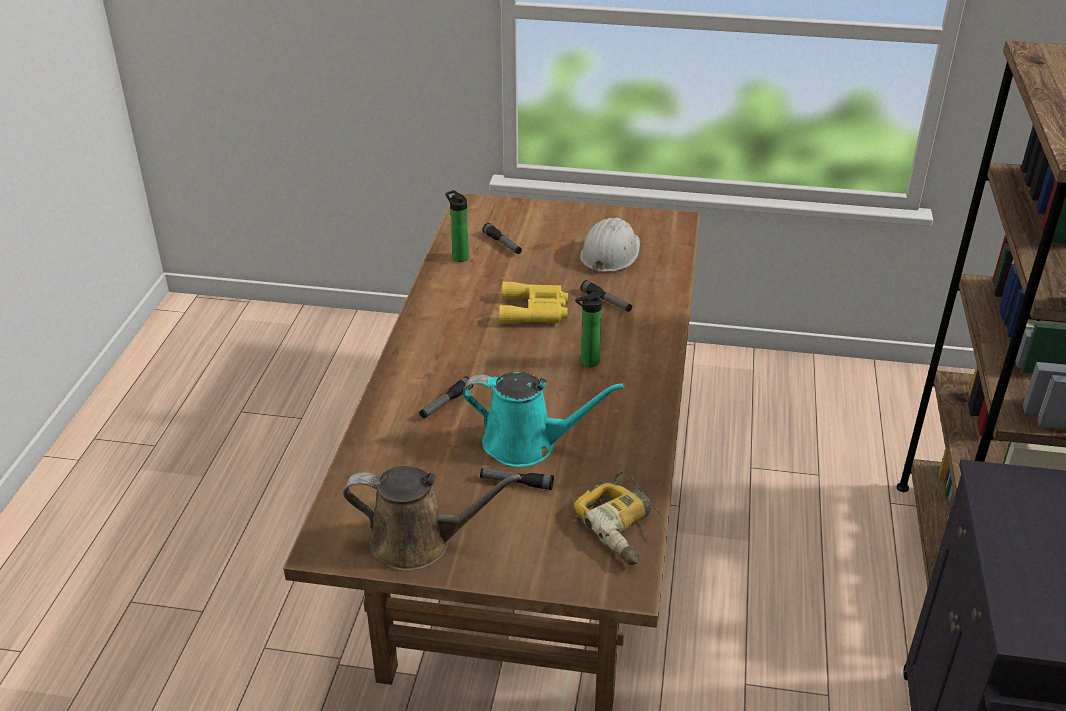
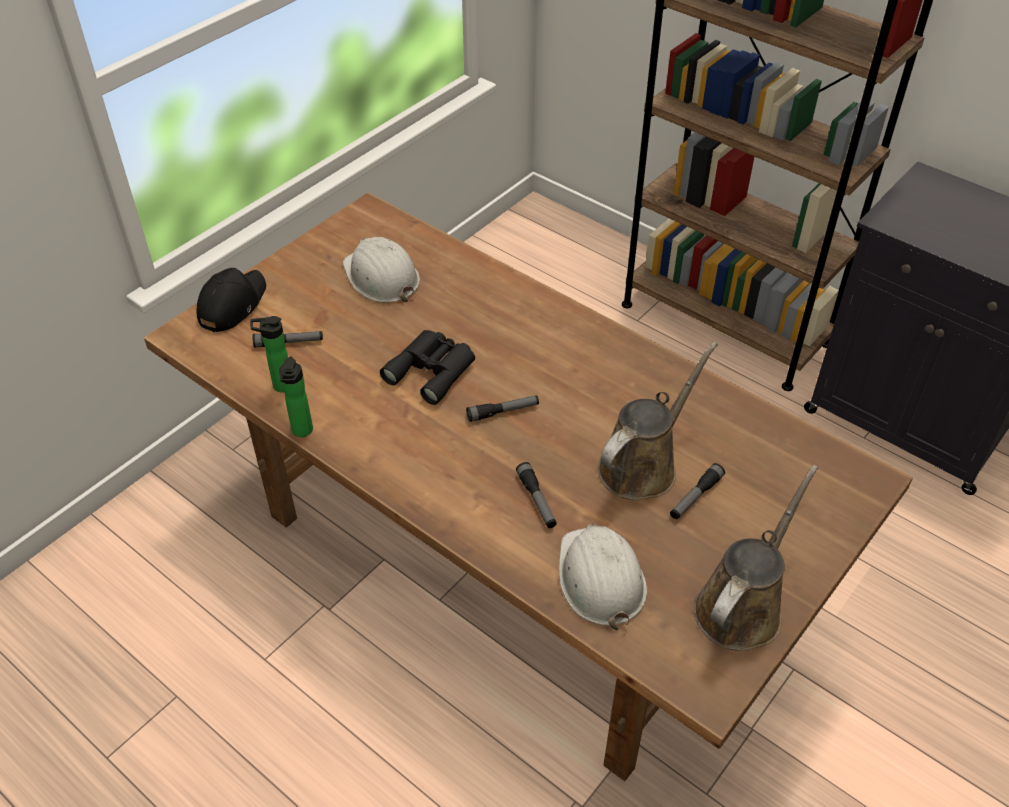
camera: 60 degrees left, 10 degrees up
(393, 458) = (600, 578): none -> white hard hat
(516, 209) = (232, 305): none -> black cap
(527, 444) = (642, 465): turquoise watering can -> brown watering can
(535, 311) = (433, 369): yellow binoculars -> black binoculars
(587, 363) = (548, 371): bottle -> bottle (302, 432)
(606, 301) = (460, 315): flashlight -> flashlight (503, 412)
(624, 526) = (794, 448): power drill -> none

